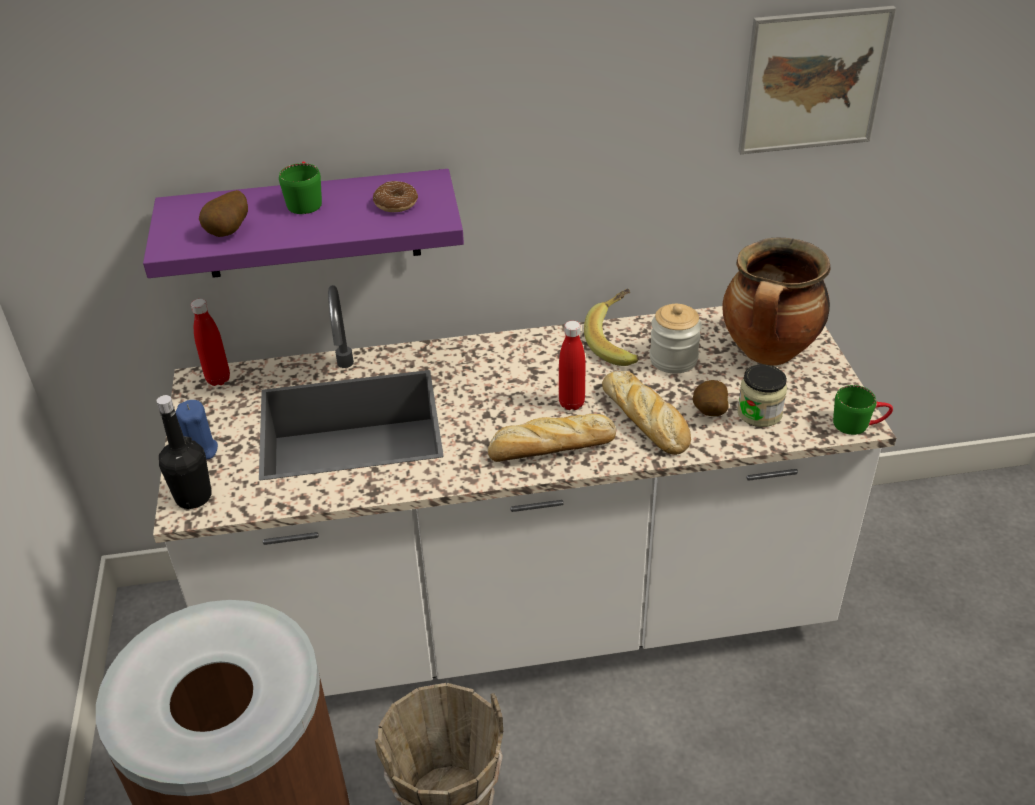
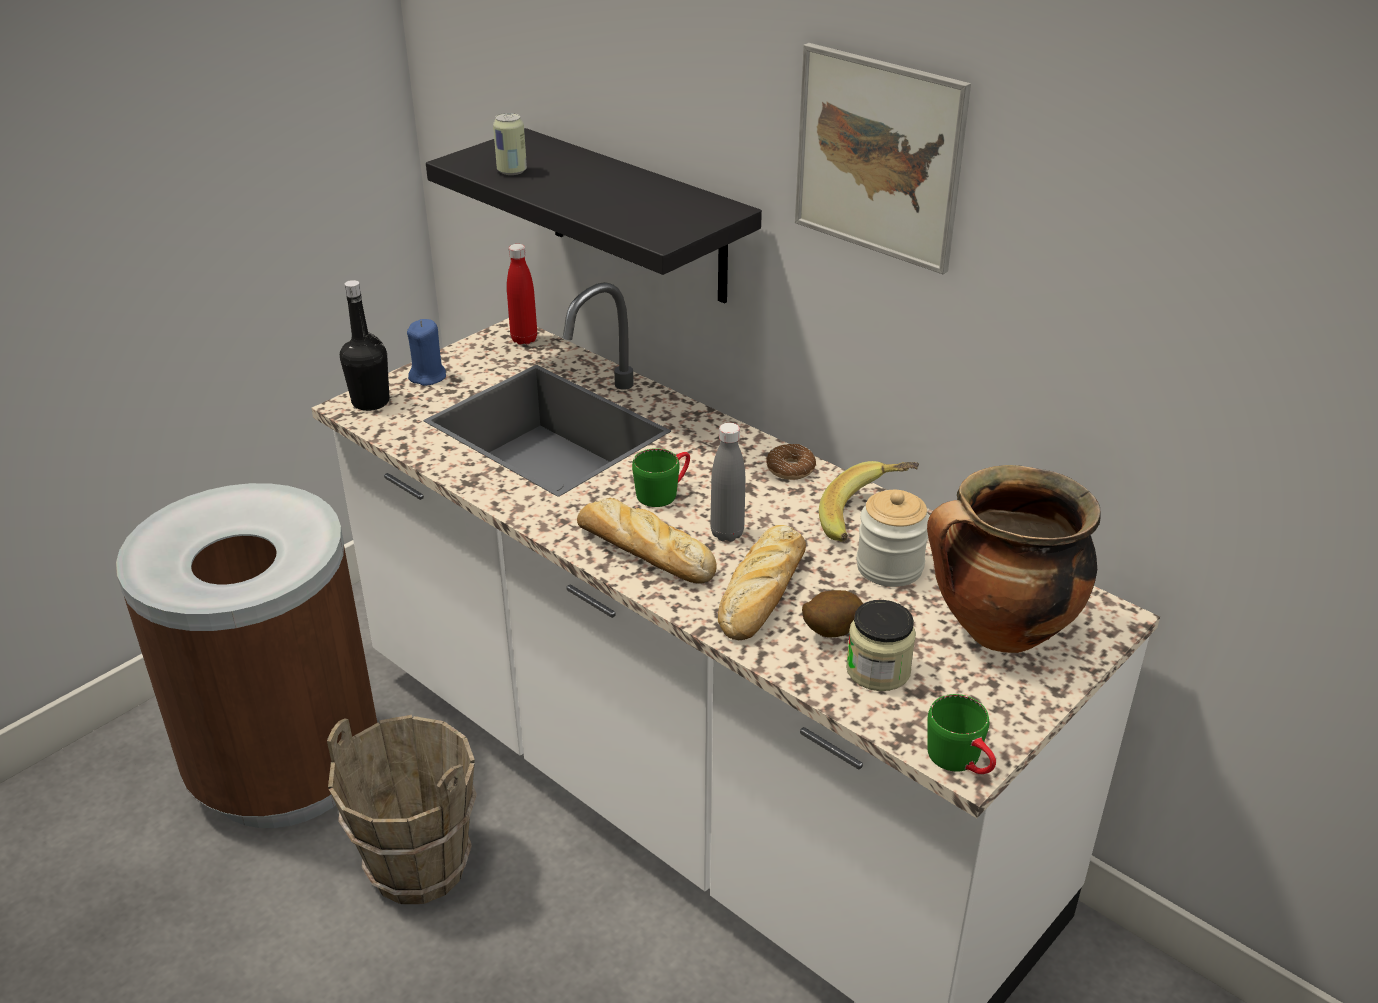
camera: 50 degrees right, 5 degrees down
(229, 232) = (512, 171): potato -> can
(305, 201) = (604, 177): green mug -> green mug (663, 491)
(311, 224) = (637, 217): purple shelf -> black shelf
(395, 204) = (659, 212): donut -> donut (790, 469)
(571, 403) = (727, 533): red bottle -> grey bottle
(813, 81) = (1212, 281): picture -> picture (878, 157)

